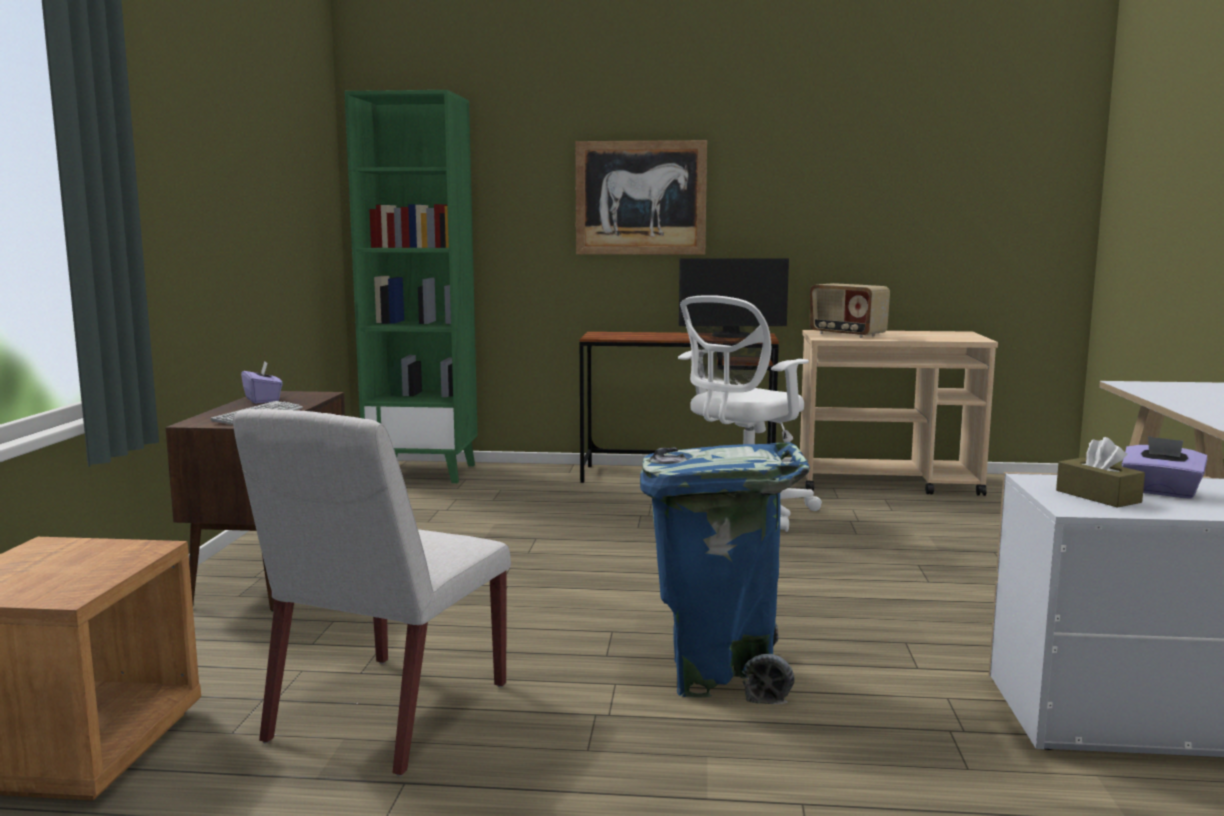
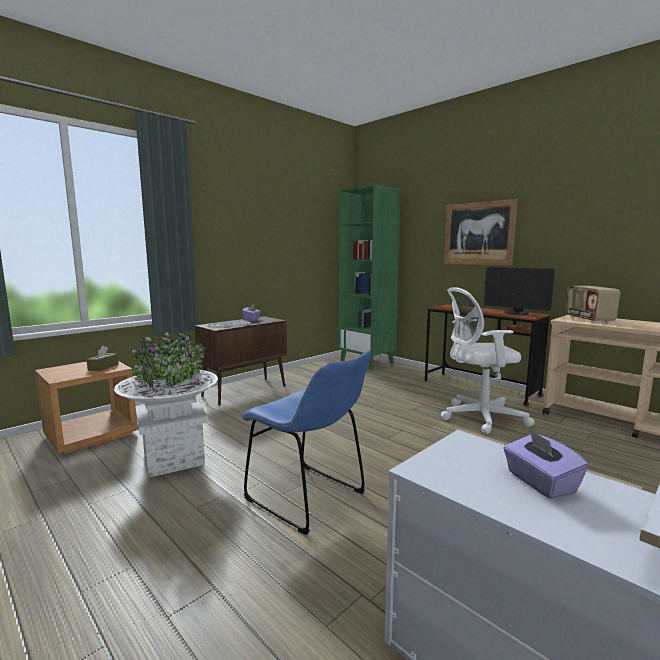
camera: 40 degrees right, 0 degrees up
(387, 713) = (173, 459): white chair -> white planter
(721, 675) = (309, 498): blue trash can -> blue chair
(1098, 496) = (469, 467): brown tissue box -> brown tissue box (103, 367)

